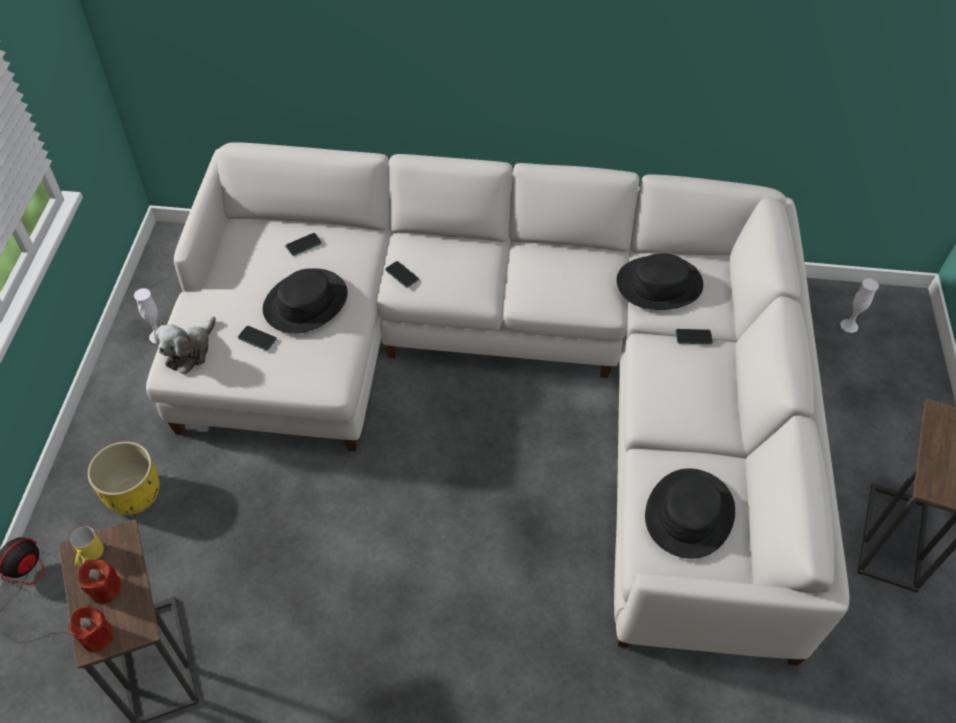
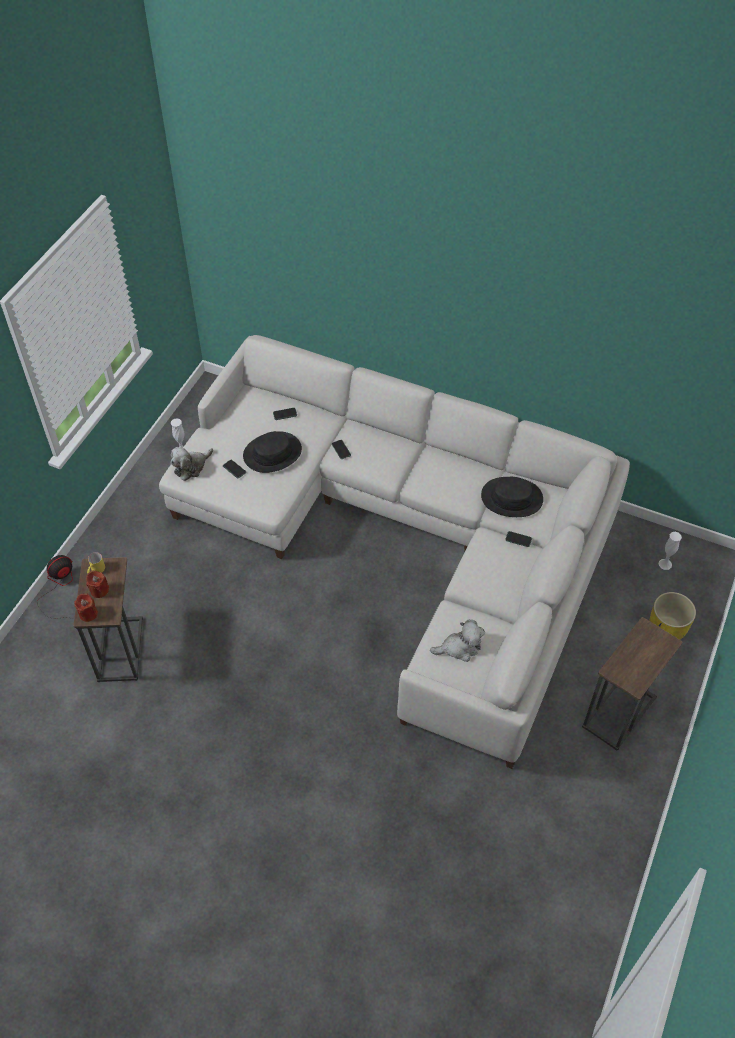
camera: 20 degrees right, 0 degrees up
(134, 495) = (136, 549): yellow planter -> yellow planter (667, 629)
(689, 514) = (459, 647): black hat -> plush toy

